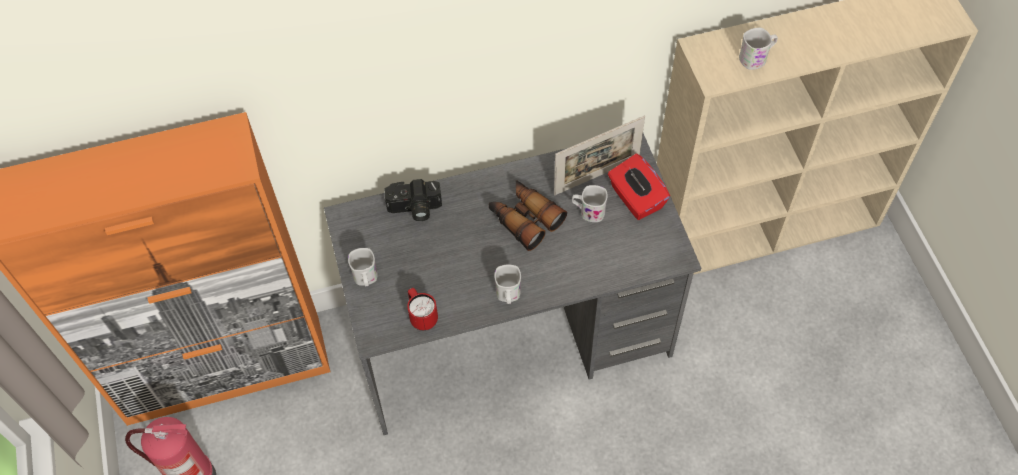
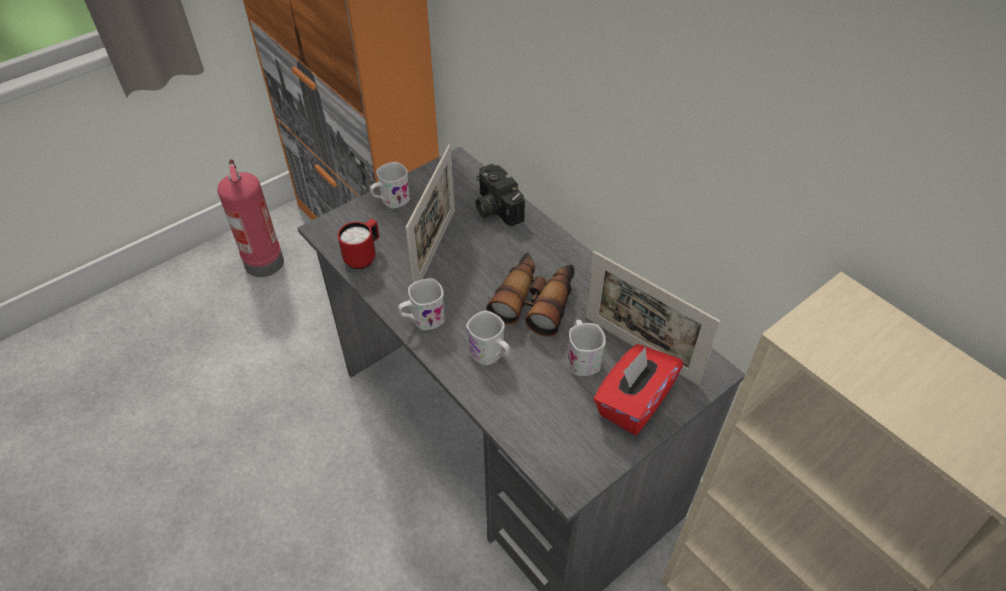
camera: 65 degrees right, 10 degrees down
(440, 265) = (435, 249): none -> picture frame
(756, 58) = (895, 379): white mug -> white mug (490, 355)

